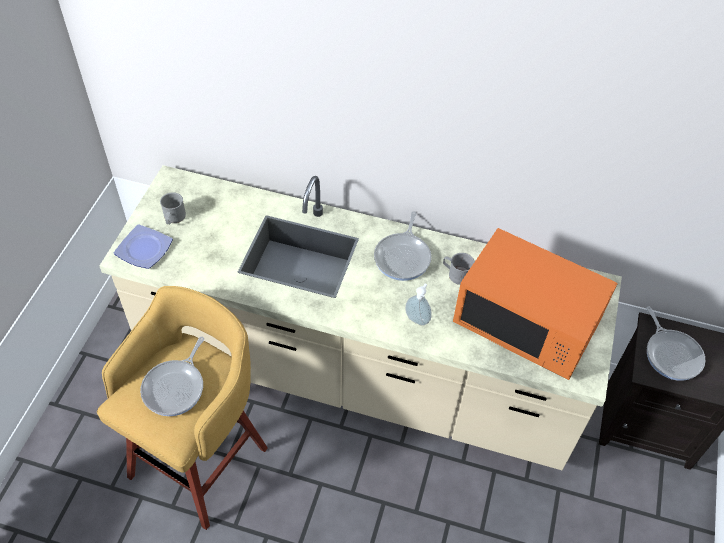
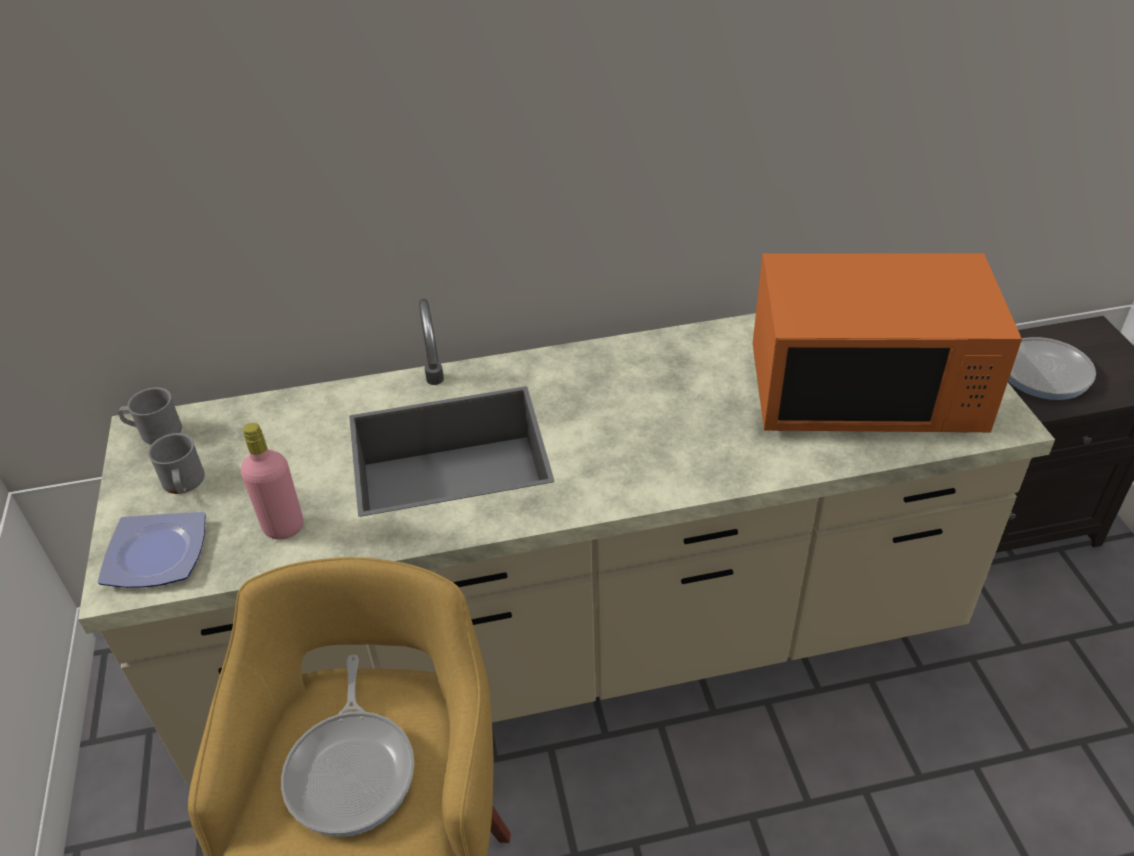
camera: 25 degrees left, 10 degrees down
(202, 262) = (283, 527): none -> pink bottle
(403, 257) = (615, 382): frying pan -> none
(417, 319) = (706, 454): soap dispenser -> none
(456, 274) = (711, 372): grey mug -> grey mug (154, 431)

